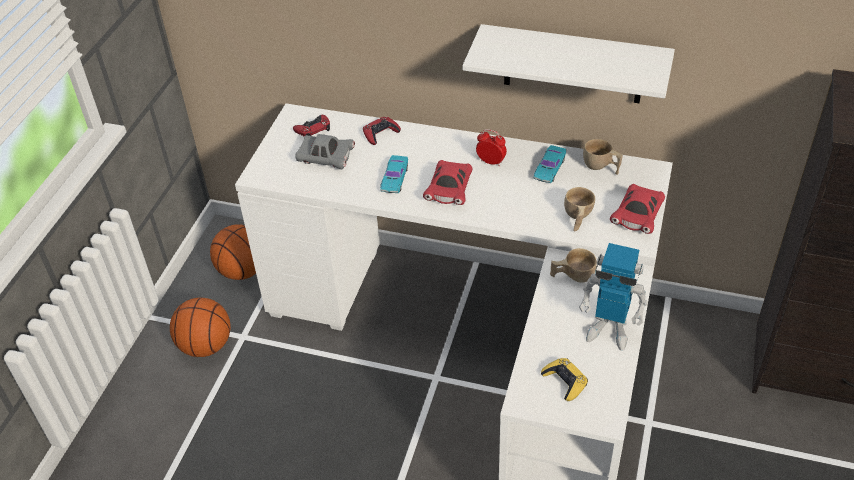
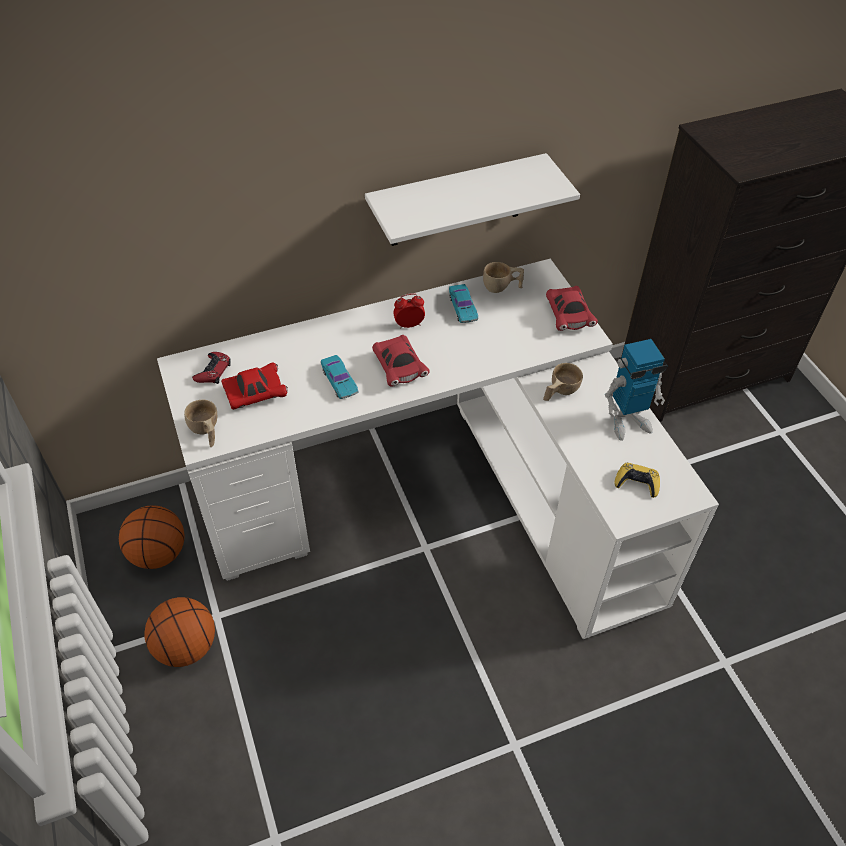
camera: 40 degrees left, 5 degrees up
(326, 159) = (255, 394): grey toy car -> red toy car
(380, 133) = (284, 345): red game controller -> none
(577, 218) = (525, 340): beige cup -> beige cup (206, 432)

